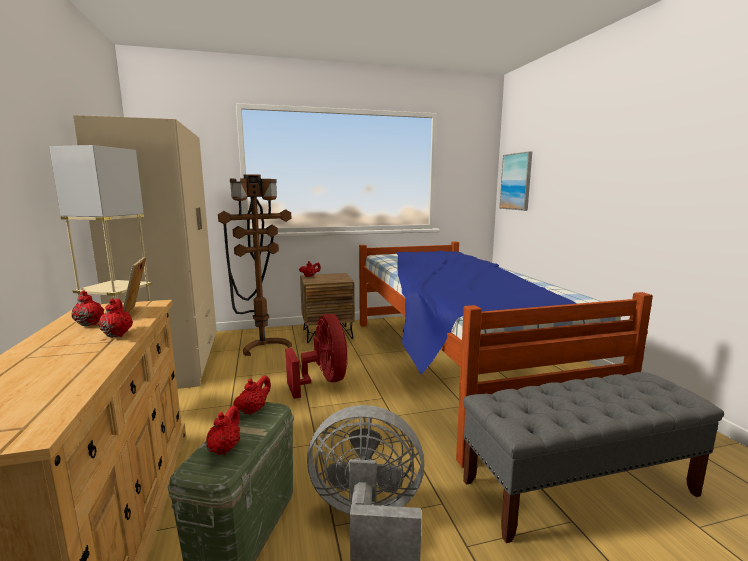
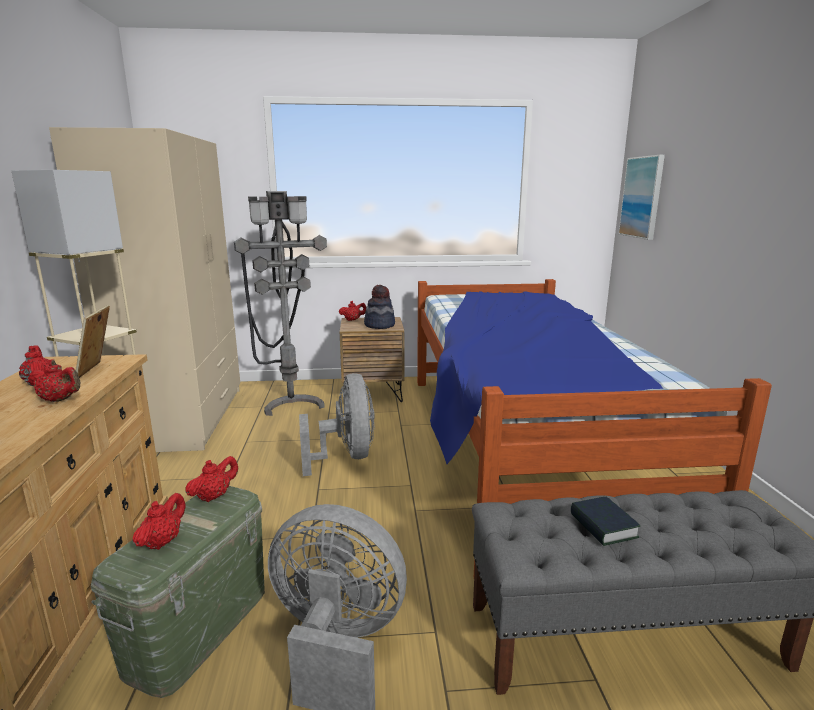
camera: 10 degrees right, 5 degrees up
(117, 334) = (59, 400): red teapot -> red teapot turned 120 degrees clockwise
(263, 344) = (291, 402): brown floor lamp -> grey floor lamp
(323, 381) = (346, 456): red fan -> grey fan
(333, 279) = (379, 325): none -> hat
(566, 402) = (603, 526): none -> book

